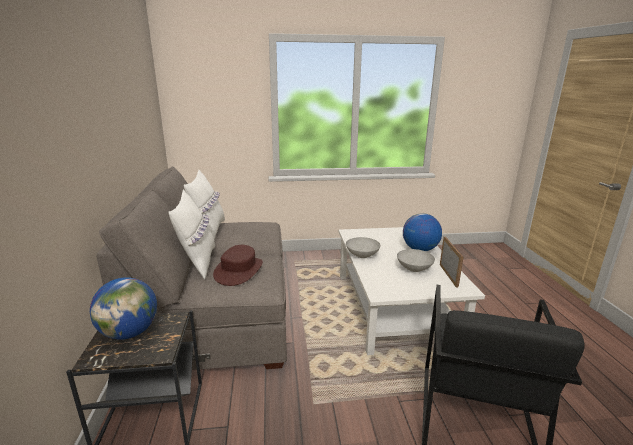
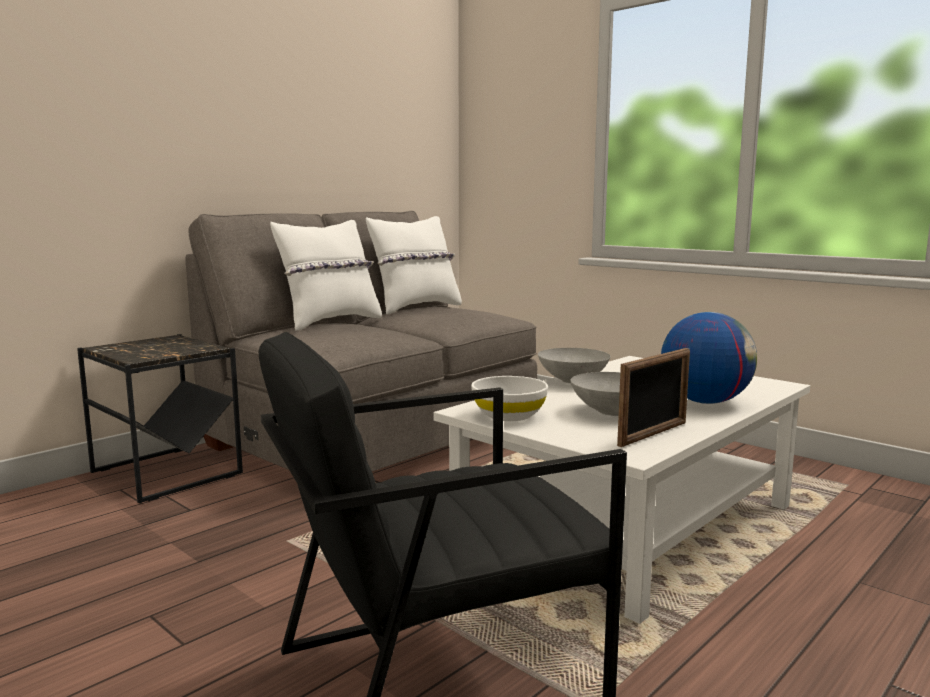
camera: 50 degrees right, 10 degrees down
(130, 332) = (160, 344): globe -> none
(239, 271) = (341, 333): brown hat -> none
(396, 289) = (508, 415): none -> white bowl

